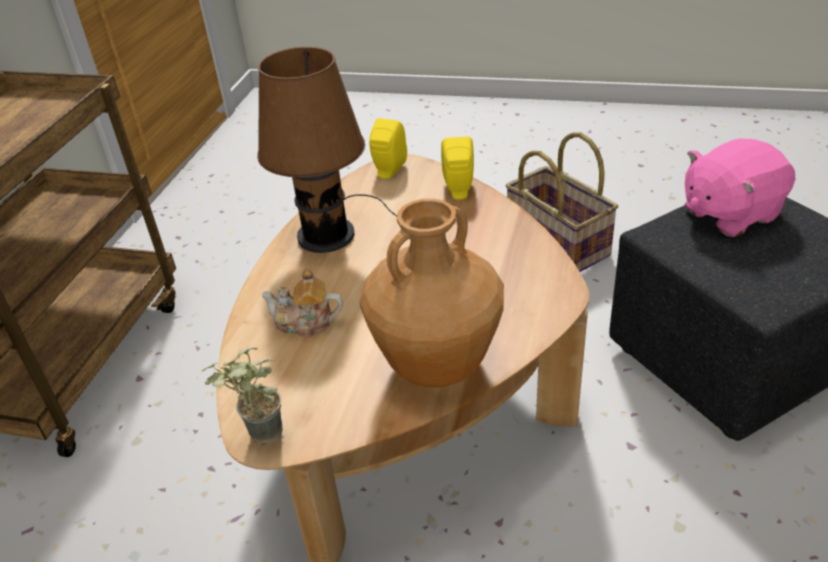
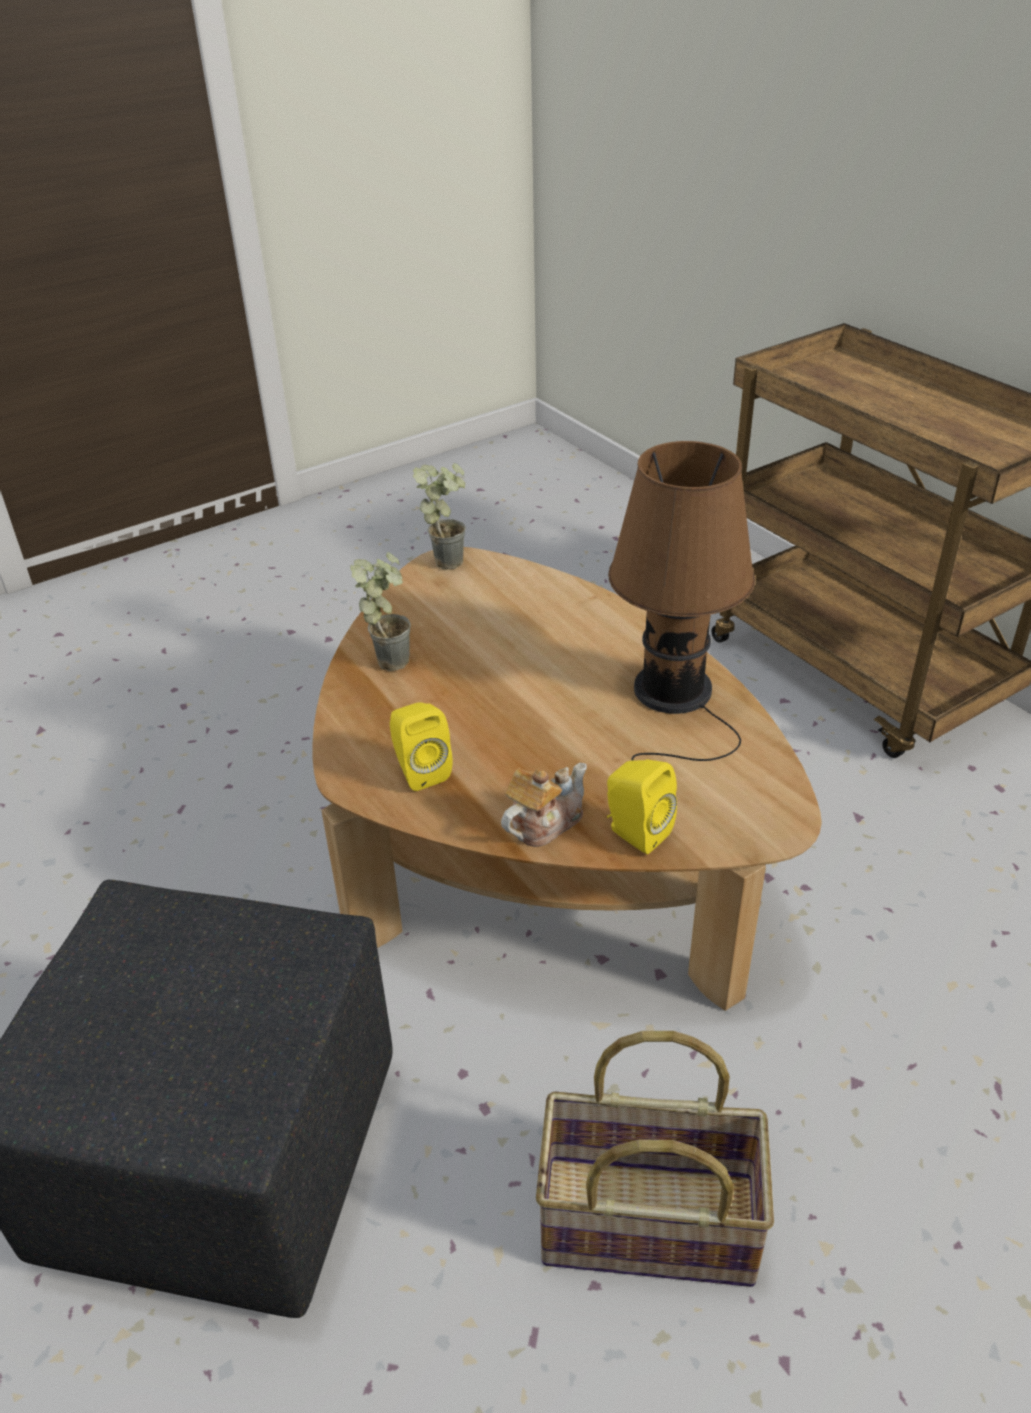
camera: 130 degrees right, 0 degrees up
(305, 323) = (544, 622): teapot -> teapot (544, 822)
(388, 171) = (768, 804): yellow speaker -> yellow speaker (420, 771)
(436, 366) = (390, 657): brown vase -> potted plant
(729, 214) = (241, 1044): pink plush toy -> none

